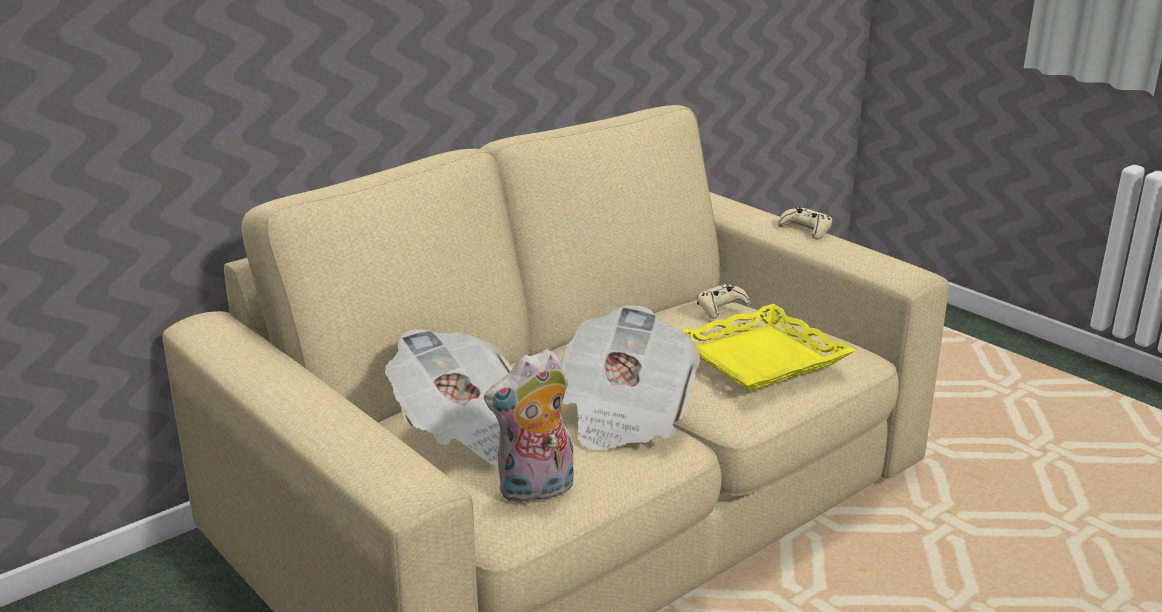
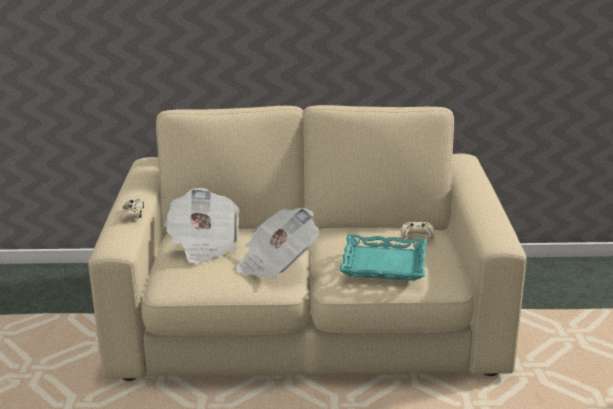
camera: 40 degrees right, 0 degrees up
(536, 491) = (193, 279): plush toy -> none
(759, 357) = (384, 263): yellow tray -> turquoise tray
(805, 230) = (486, 203): beige game controller -> beige game controller (132, 215)

